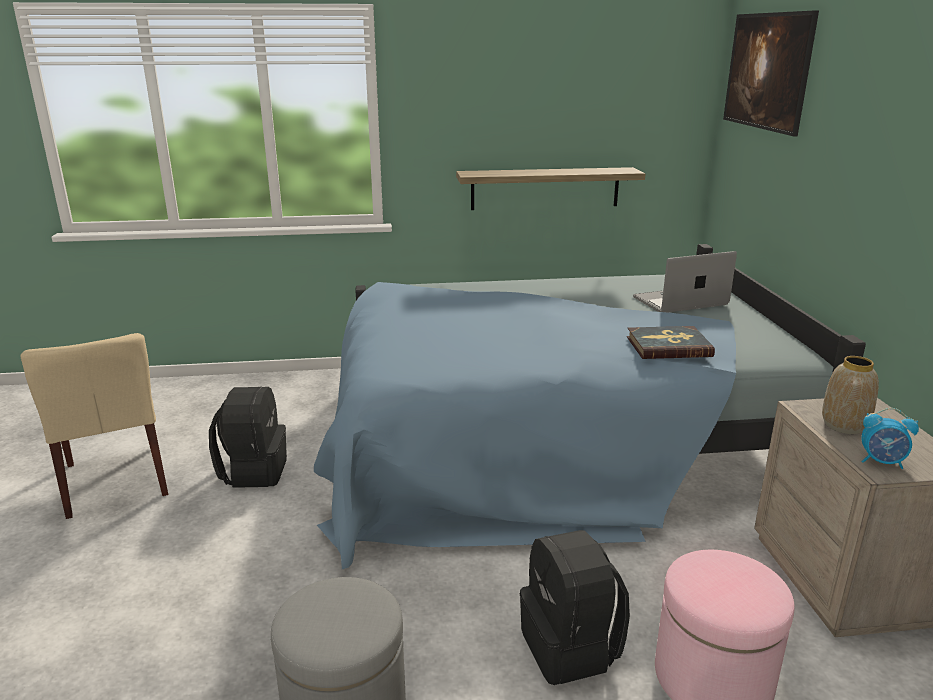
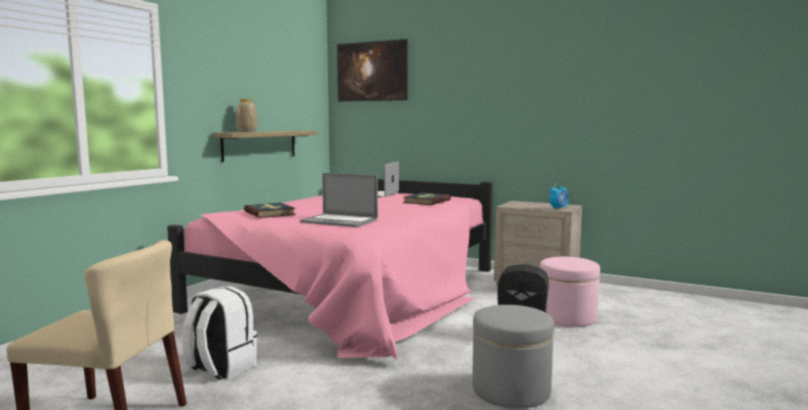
camera: 55 degrees left, 15 degrees down
(254, 471) = (220, 368): black backpack -> white backpack
(421, 304) = (270, 213): none -> book
(424, 350) = (339, 221): none -> laptop
(551, 440) = (355, 292): blue bed -> pink bed
(843, 425) = (527, 206): vase -> vase (246, 132)

